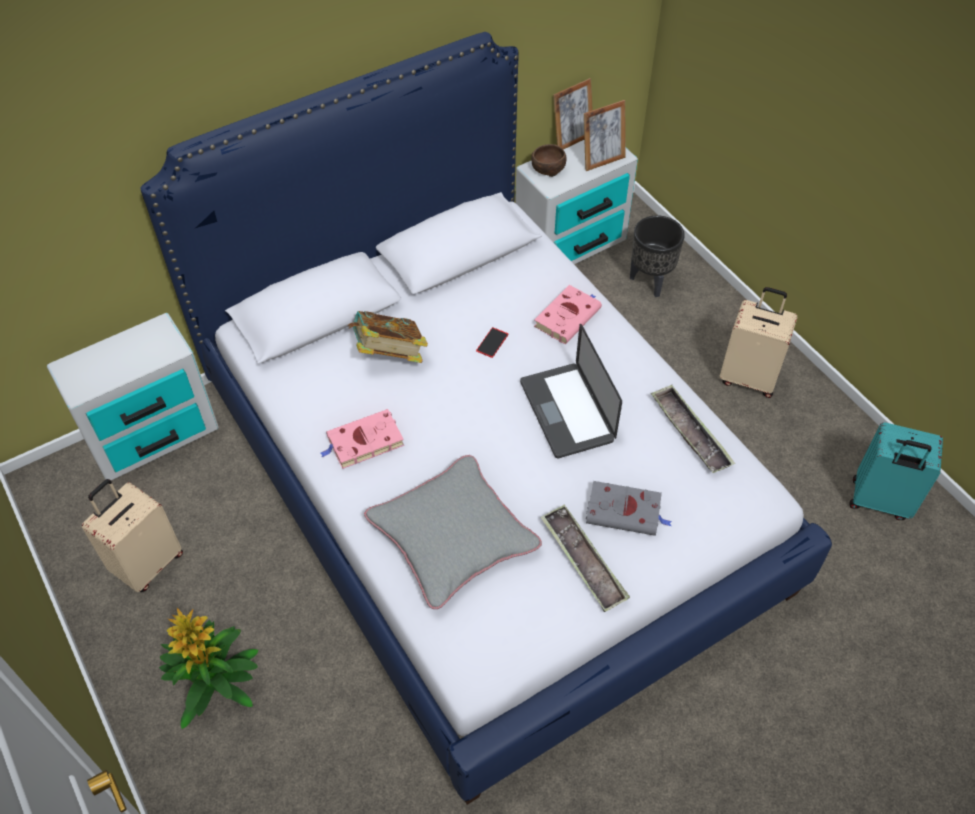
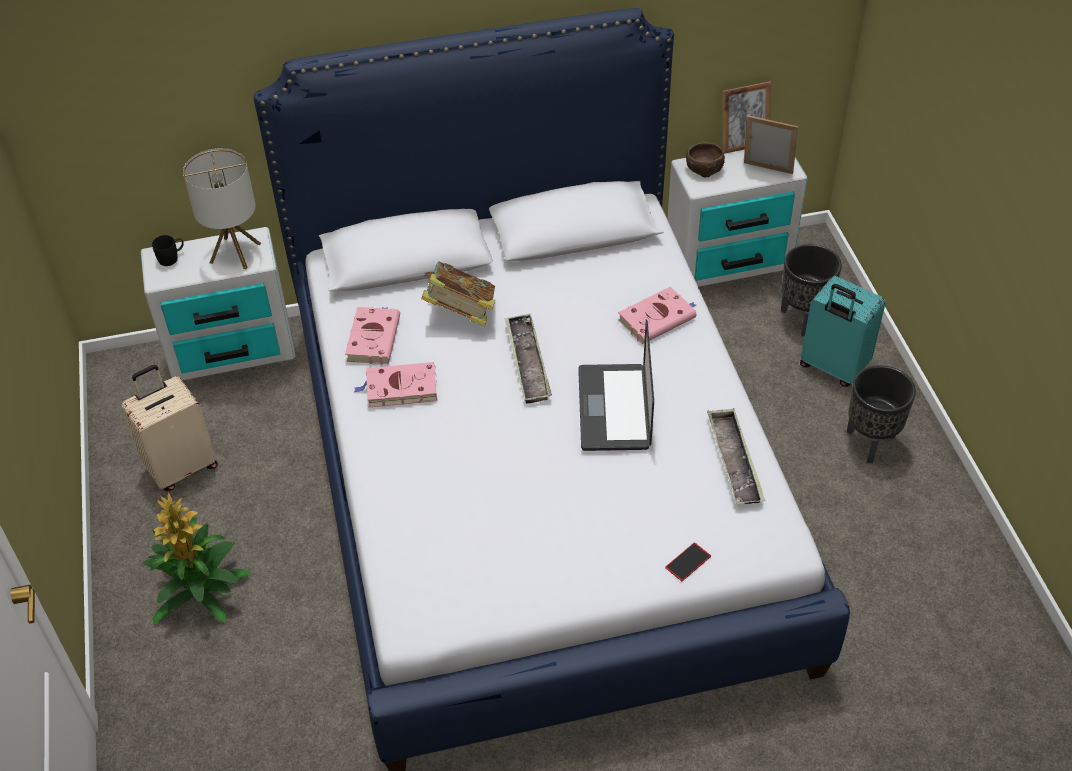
camera: 20 degrees right, 5 degrees down
(83, 366) = (172, 258): none -> black mug
(146, 346) = (235, 253): none -> table lamp
(317, 398) = (373, 337): none -> pink book
(452, 536) = (446, 495): grey pillow -> none
(492, 342) = (568, 325): phone -> phone (688, 562)
(583, 561) = (565, 553): tray -> tray (527, 362)
(602, 160) = (766, 172): picture frame -> picture frame turned 150 degrees counterclockwise
(625, 511) = (630, 518): grey book -> none
(749, 377) = (871, 443): beige suitcase -> black planter
(879, 501) = (964, 608): turquoise suitcase -> turquoise suitcase (832, 368)

